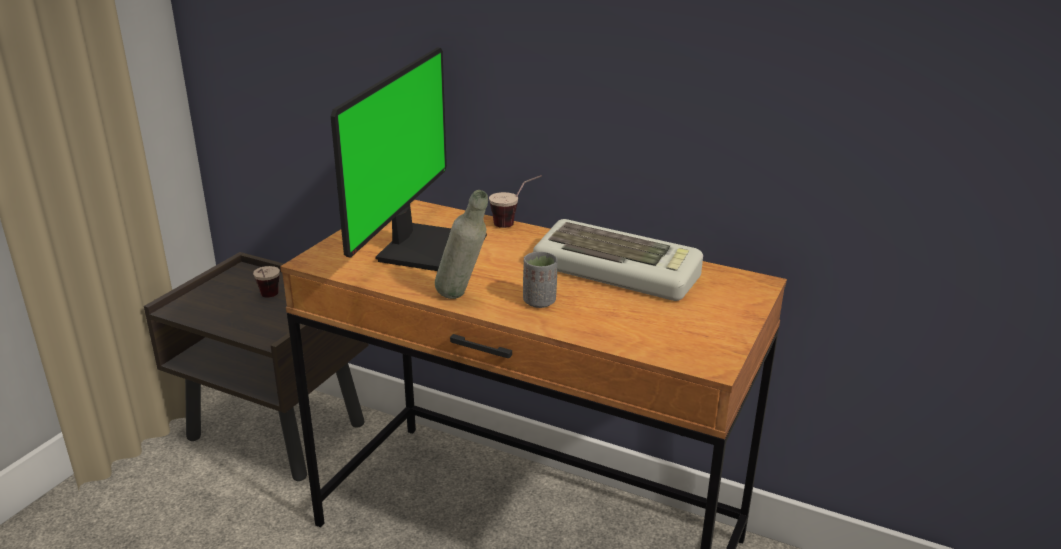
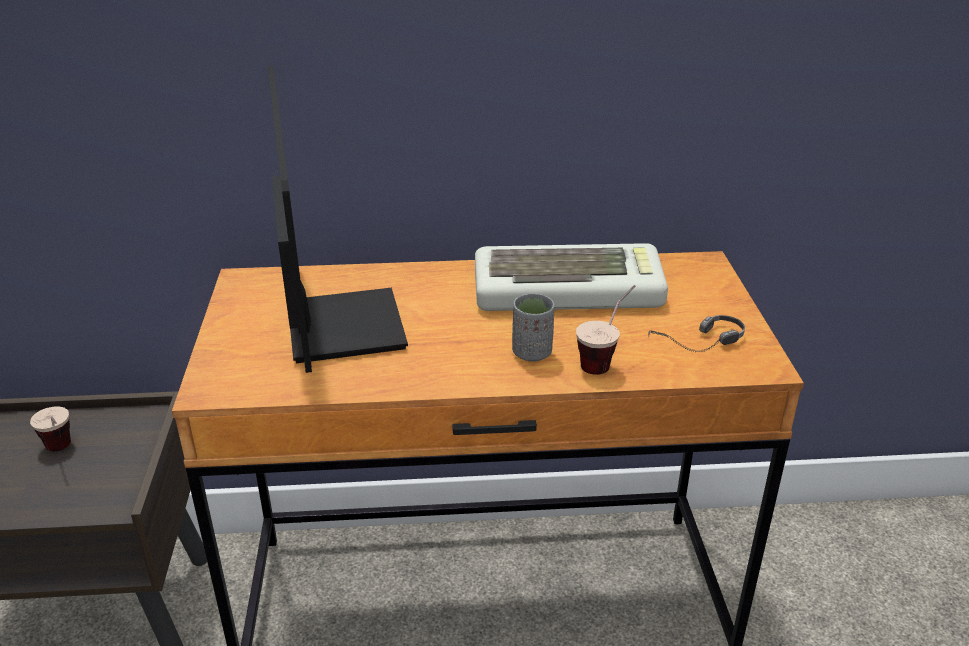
camera: 30 degrees left, 5 degrees up
(462, 298) = (447, 377): grey bottle -> none
(515, 223) = (402, 265): cup -> cup (605, 360)
(673, 335) = (697, 346): none -> headphones

